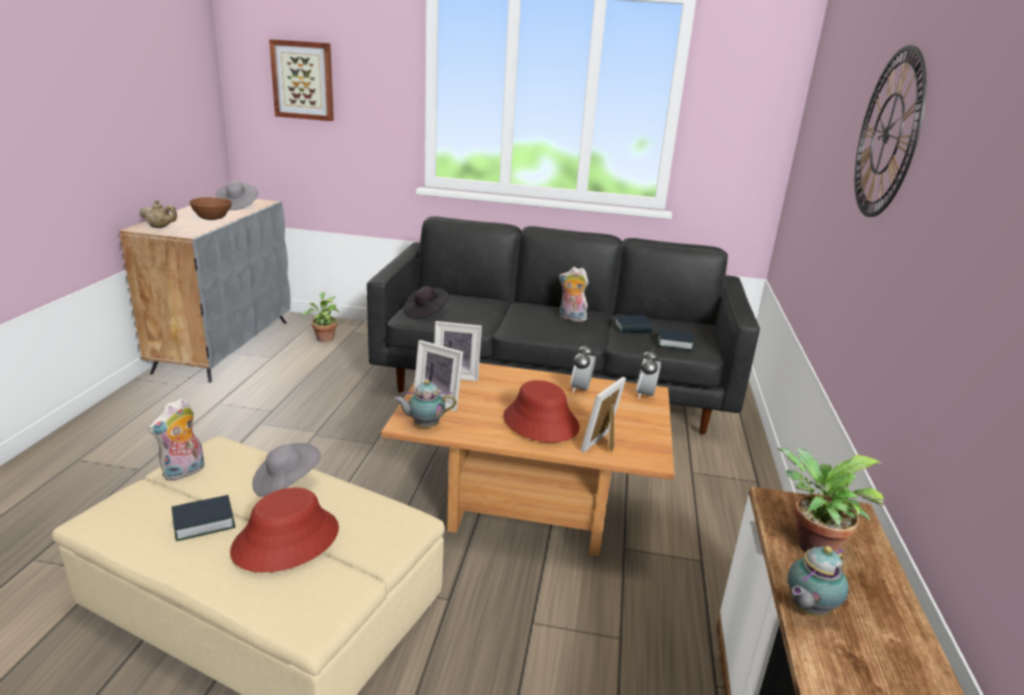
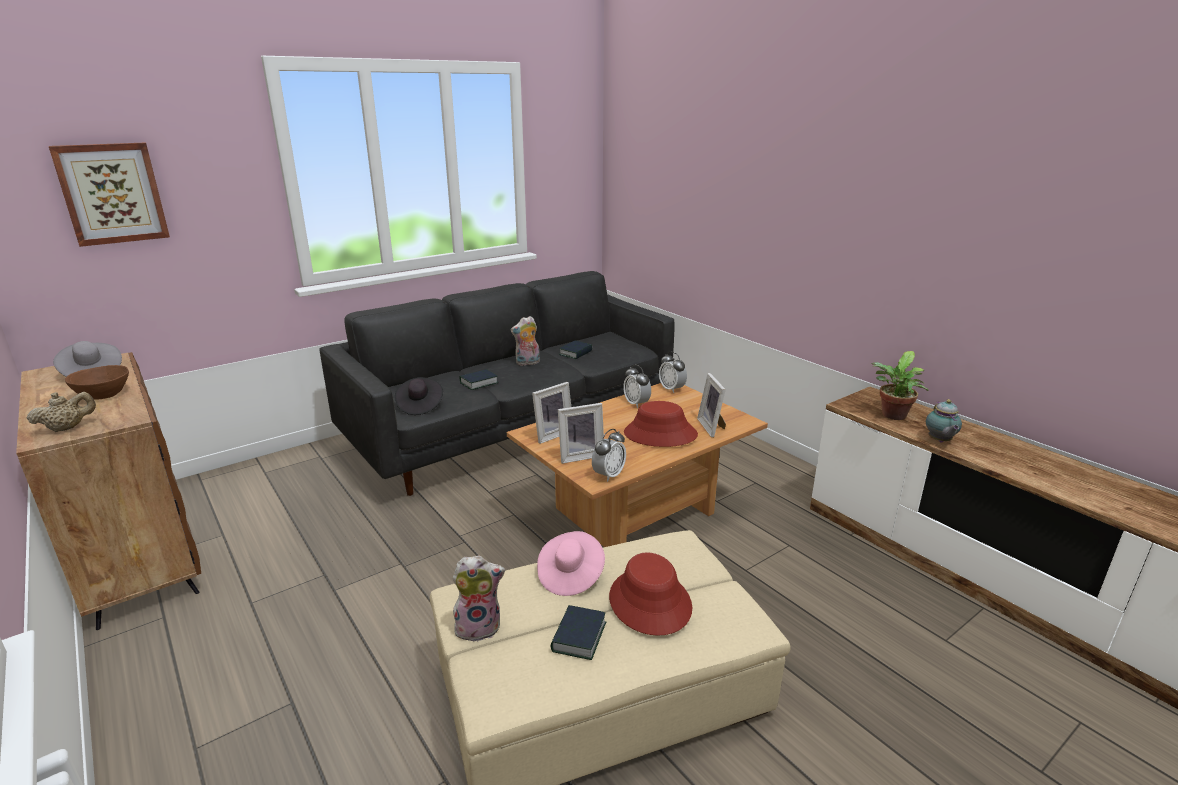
camera: 45 degrees left, 0 degrees up
(184, 473) = (479, 626): plush toy -> plush toy turned 90 degrees counterclockwise
(224, 345) = (137, 555): grey cabinet -> brown cabinet
(286, 483) = (570, 575): grey hat -> pink hat
(324, 338) = (245, 491): potted plant -> none
(424, 426) = (608, 475): teapot -> alarm clock
(674, 343) = (617, 352): book -> book (479, 383)
(887, 134) = (768, 163): wall clock -> none

